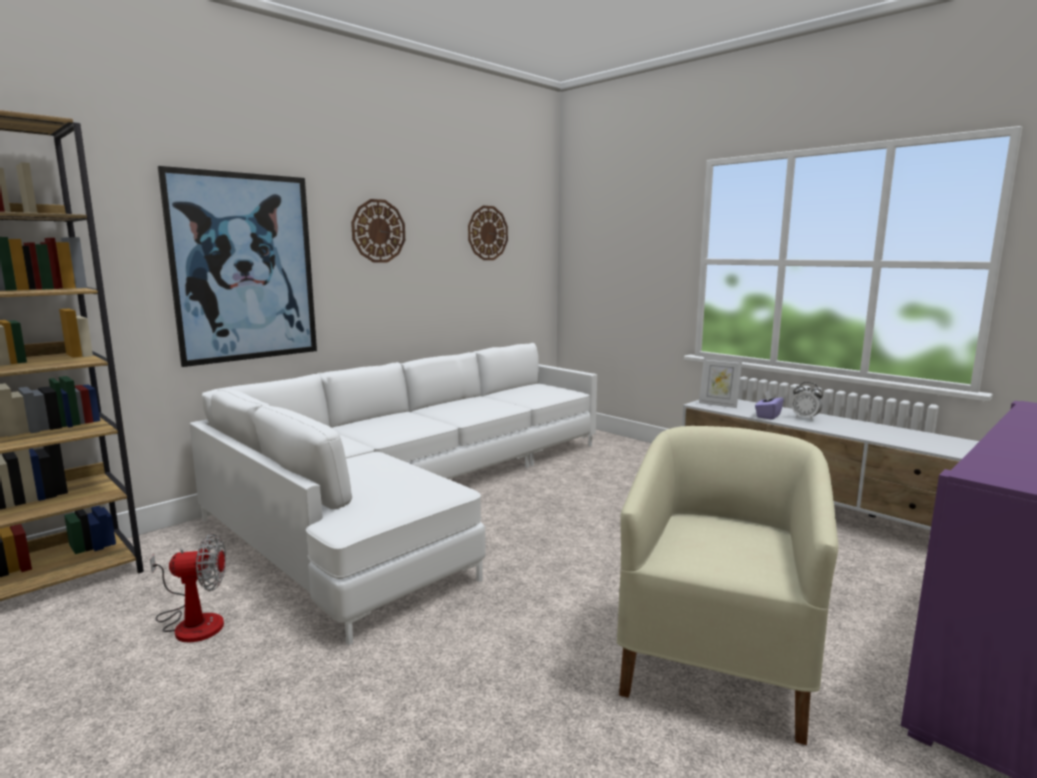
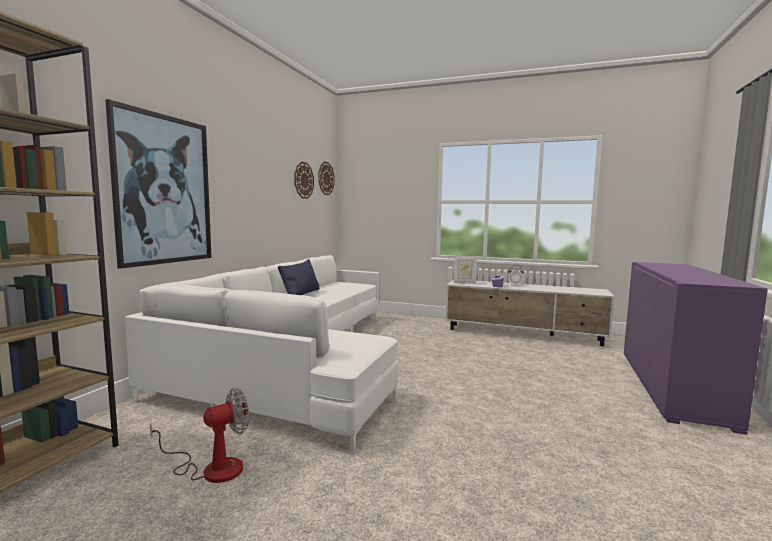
camera: 25 degrees left, 5 degrees down
(378, 231) = (246, 171): wall clock -> wall clock (326, 178)
(455, 403) = (301, 294): none -> blue pillow
(717, 663) = (563, 412): beige armchair -> none

